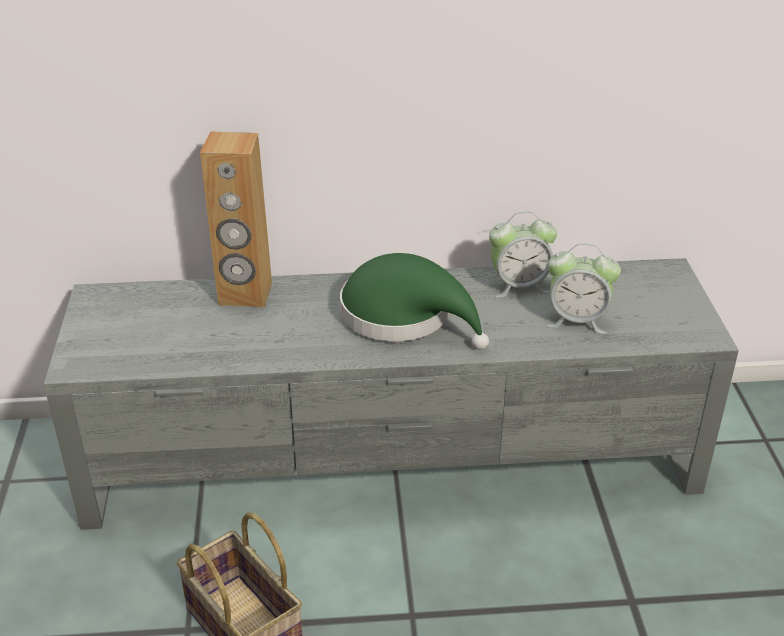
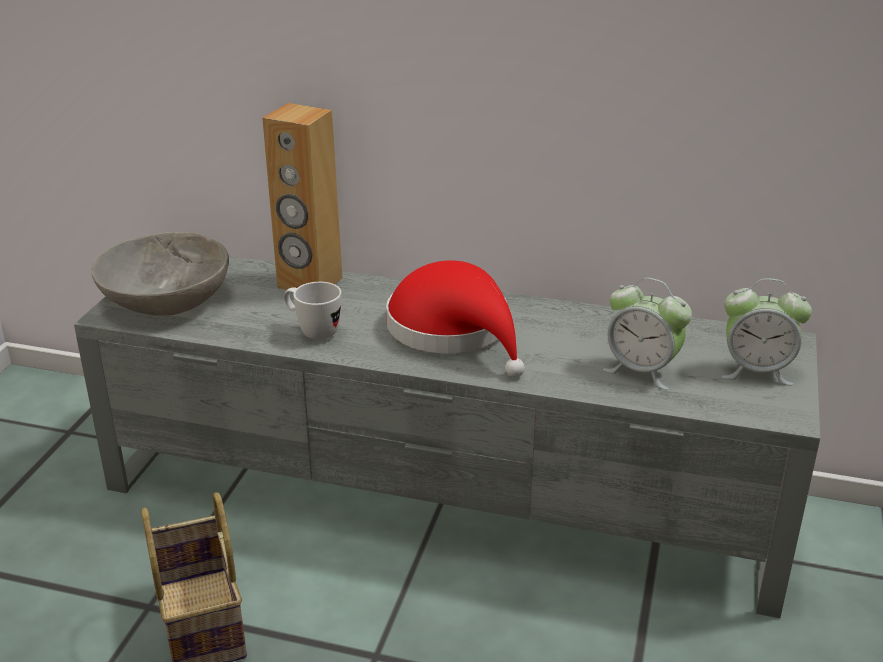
camera: 20 degrees right, 5 degrees down
(118, 339) = (165, 299): none -> grey bowl
(280, 343) = (312, 331): none -> white mug
(404, 316) = (454, 331): green hat -> red hat
(519, 286) = (598, 326): alarm clock -> alarm clock (756, 371)

